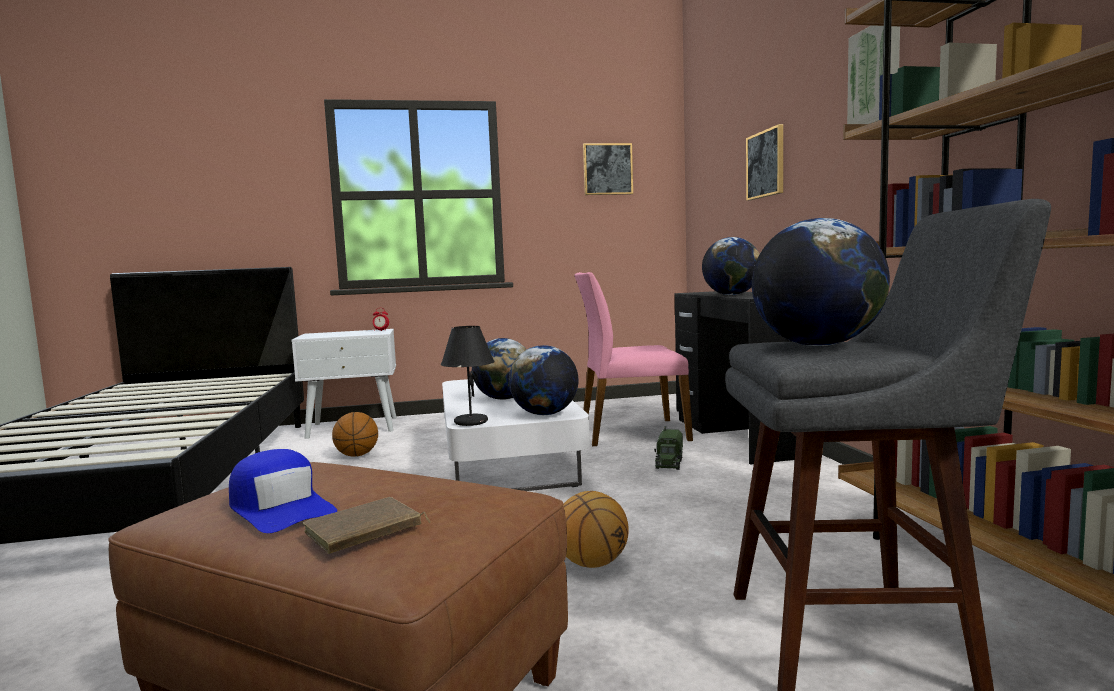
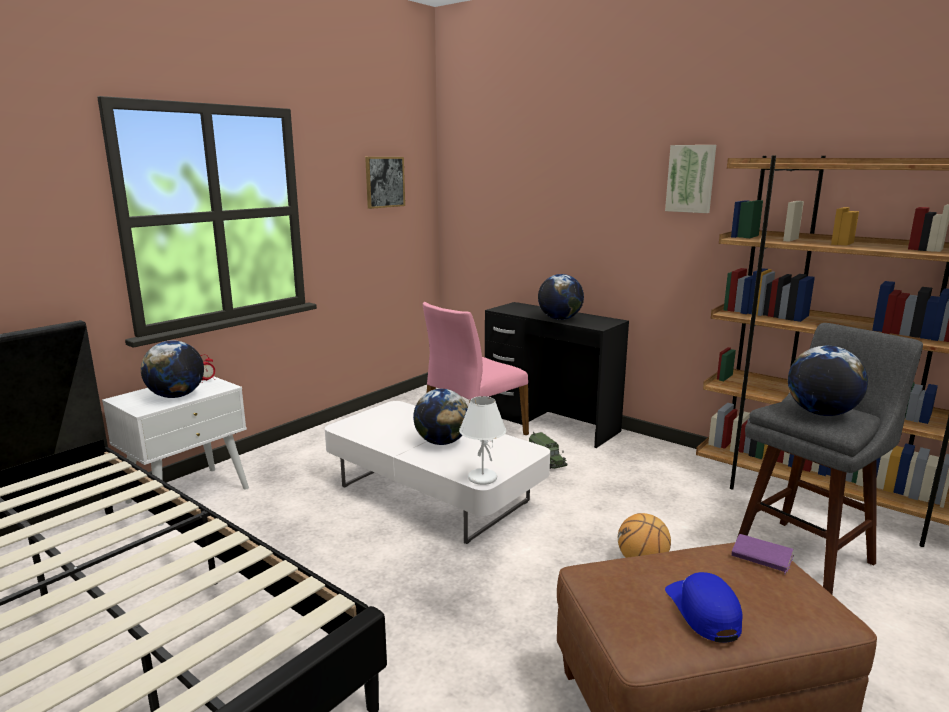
camera: 40 degrees left, 10 degrees up
(280, 508) = (703, 611): blue cap -> blue cap turned 105 degrees counterclockwise
(357, 455) = (275, 529): basketball -> none
(364, 531) = (783, 604): brown book -> none
(470, 422) = (481, 478): black table lamp -> white table lamp
(478, 496) = (761, 557): none -> purple book
(545, 414) = (516, 454): globe -> globe (176, 396)
(766, 164) = (563, 207): picture -> none

